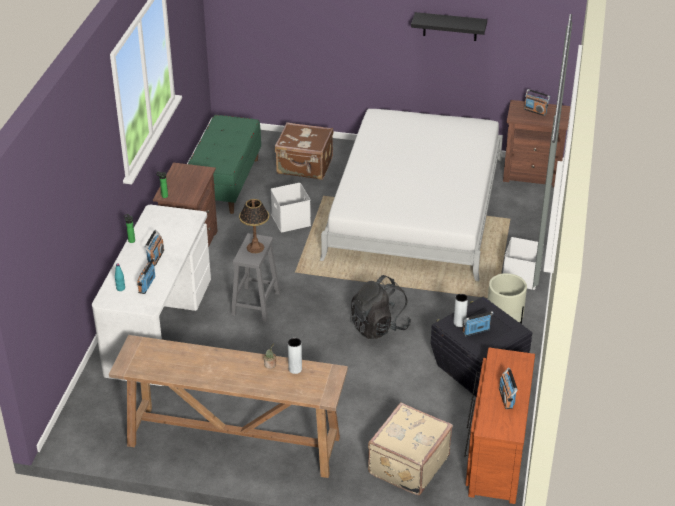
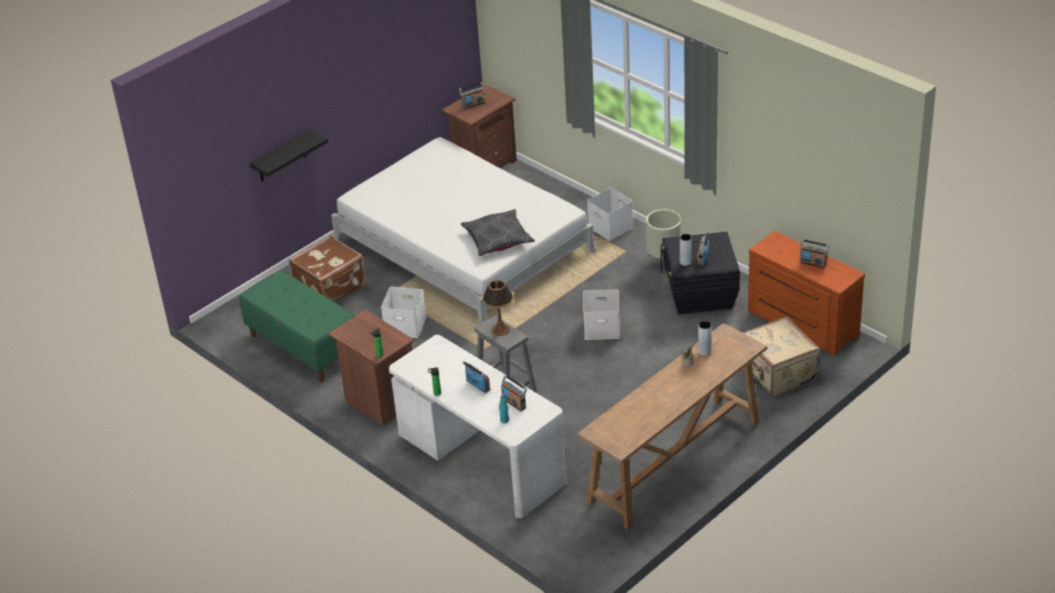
camera: 55 degrees left, 0 degrees up
(379, 326) = (602, 327): black backpack -> white storage box
(388, 204) = (498, 239): none -> grey pillow
(450, 26) = (380, 72): black shelf -> black shelf (282, 157)

